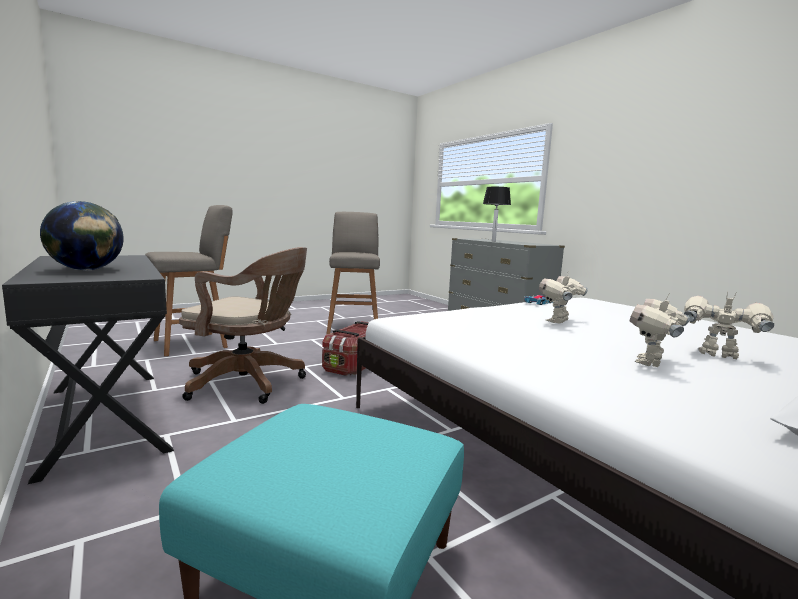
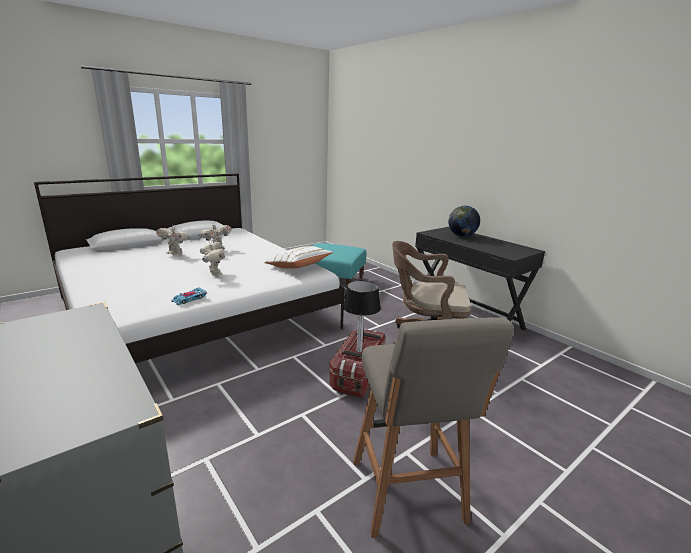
camera: 175 degrees right, 10 degrees up
(193, 343) = (555, 399): grey stool -> none
(434, 324) = (298, 267): none -> white pillow
(493, 241) = (98, 355): table lamp -> table lamp (359, 351)
(559, 322) = (214, 273): toy robot -> toy robot turned 60 degrees counterclockwise

